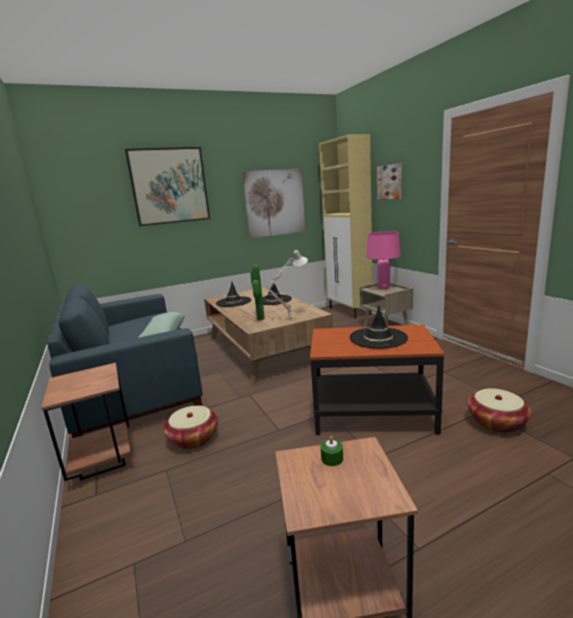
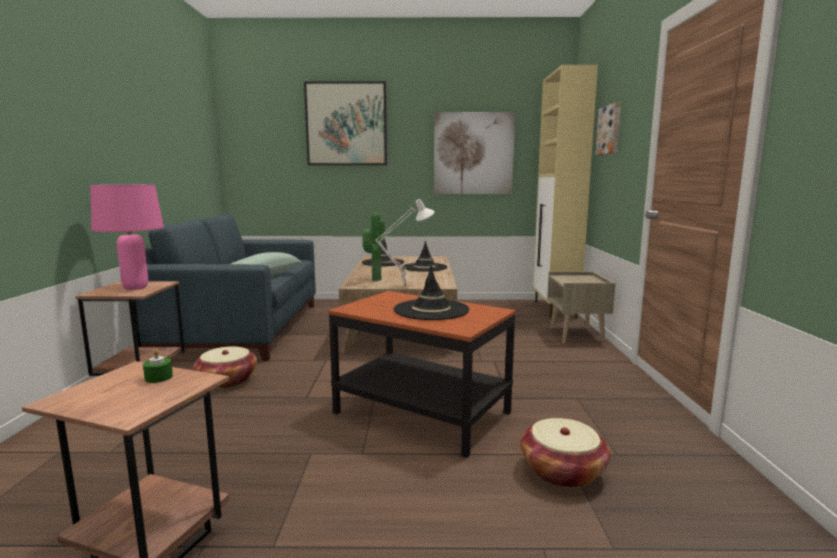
camera: 25 degrees right, 5 degrees down
(383, 288) = (580, 278): pink table lamp -> pink table lamp (135, 288)

